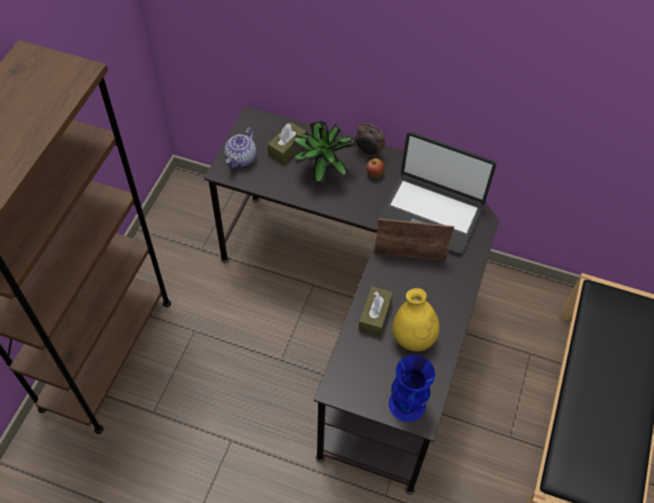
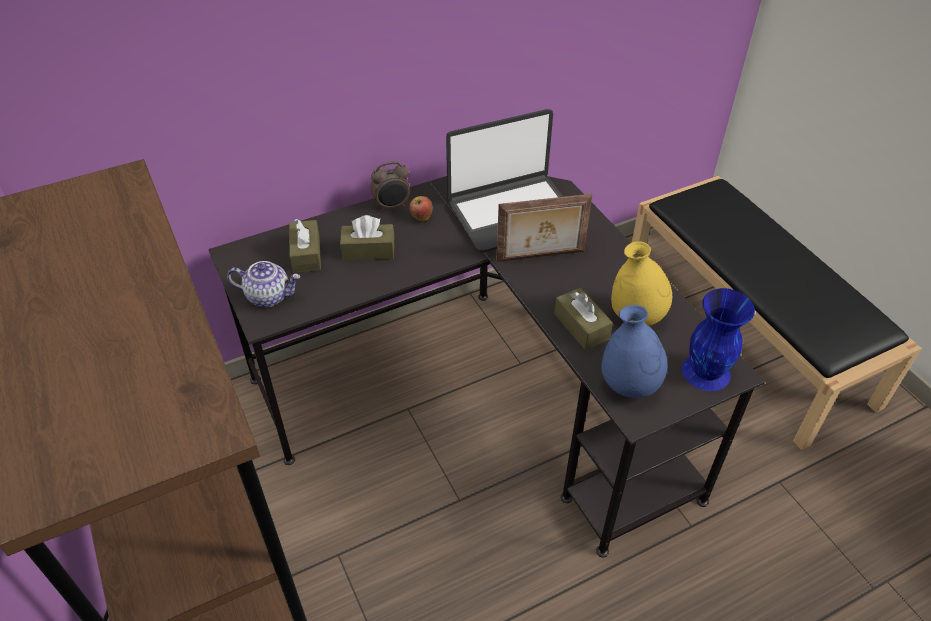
camera: 45 degrees left, 10 degrees down
(241, 159) = (269, 296): teapot -> teapot turned 60 degrees counterclockwise
(321, 172) = (368, 250): potted plant -> brown tissue box
(354, 371) = (629, 386): none -> blue vase
(410, 255) = (541, 257): picture frame -> picture frame turned 150 degrees counterclockwise

